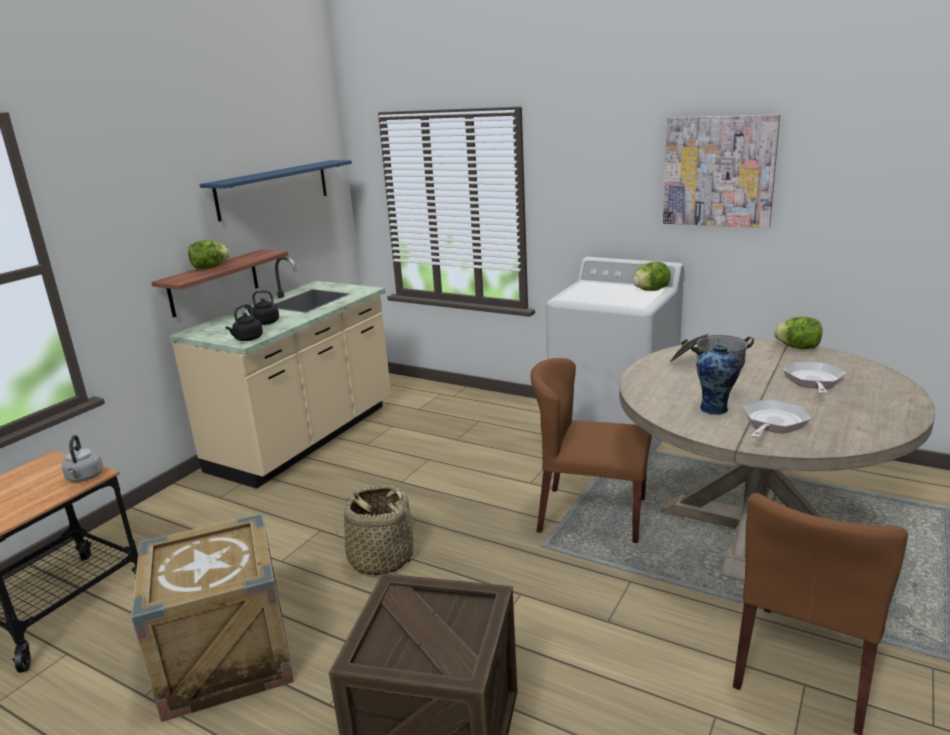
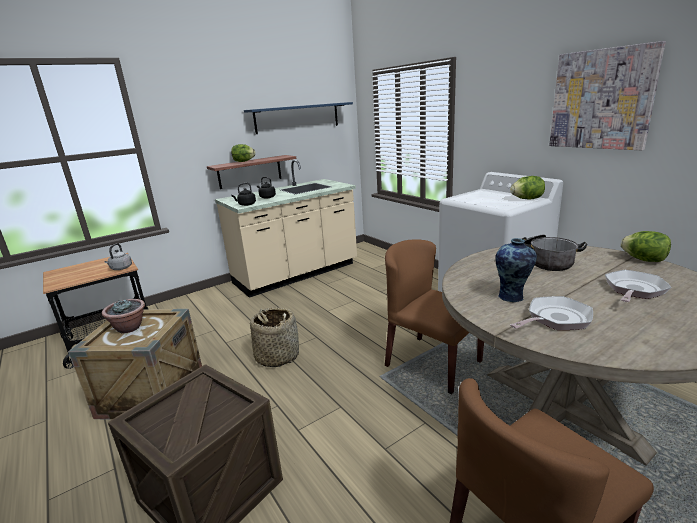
camera: 25 degrees right, 0 degrees up
(193, 561) = (129, 328): none -> potted plant

